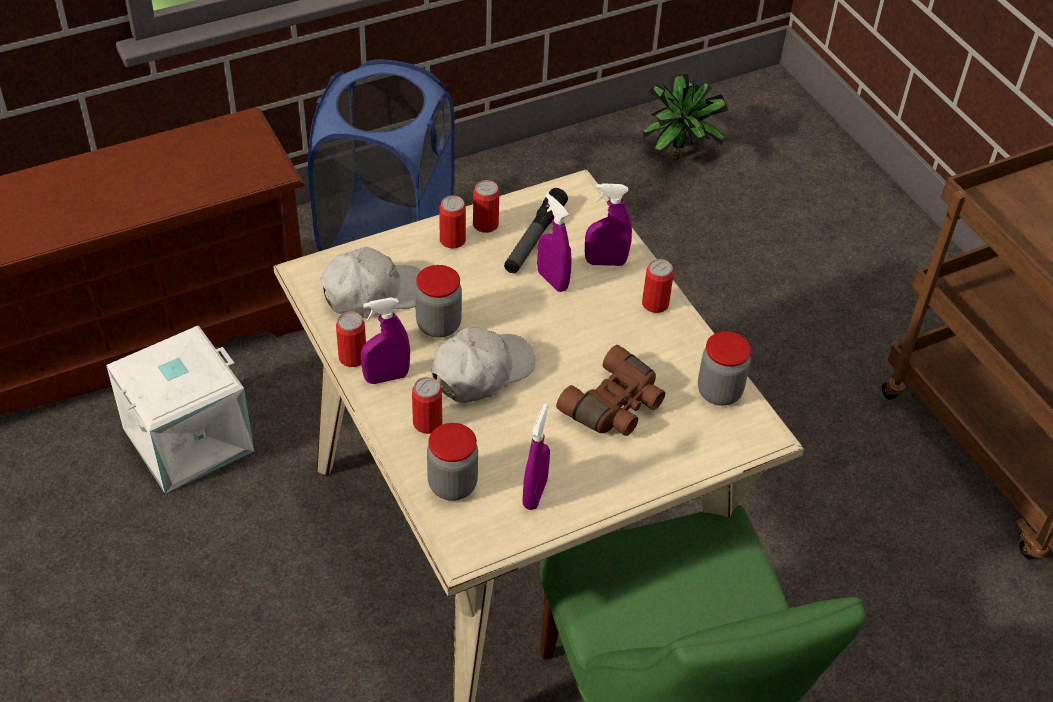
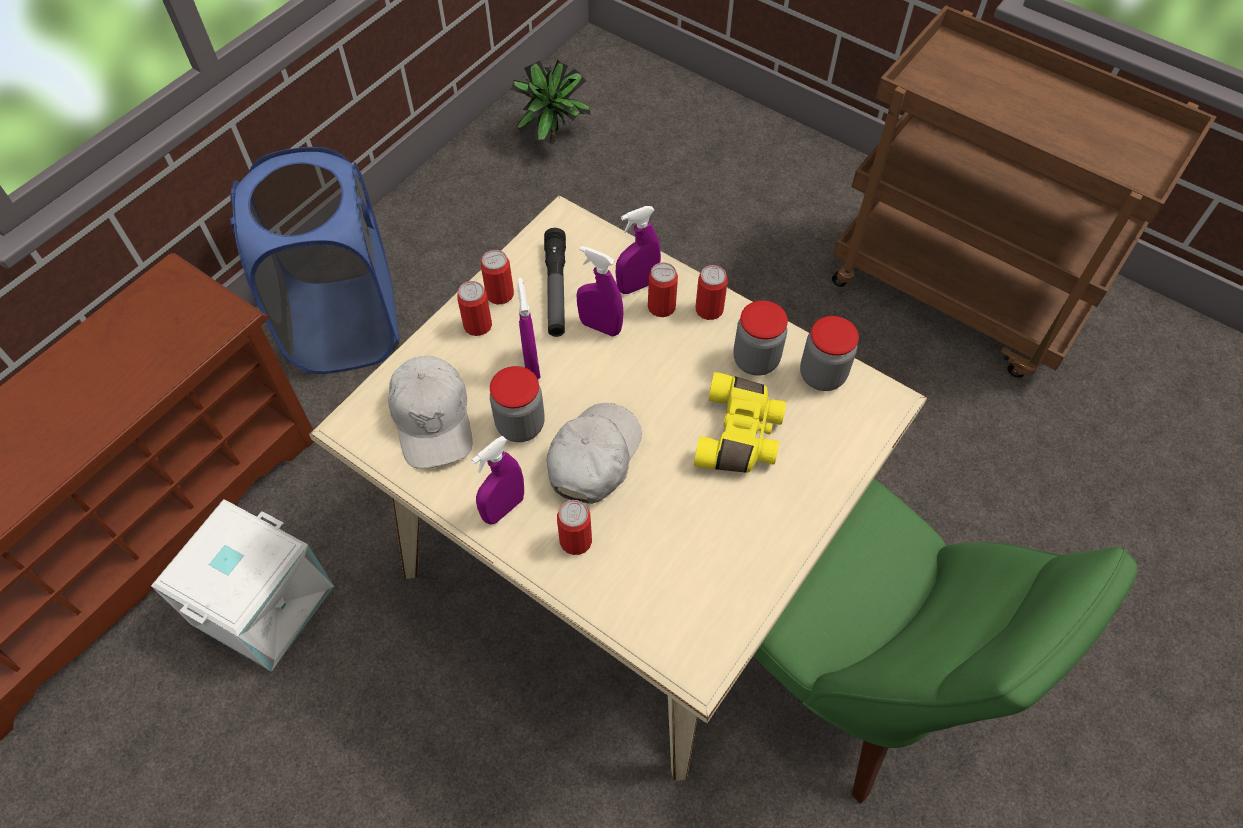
camera: 25 degrees left, 10 degrees up
(352, 357) = (455, 502): can -> can (661, 307)
(373, 293) = (433, 419): white cap -> white cap turned 120 degrees clockwise
(452, 485) = (642, 598): jar -> jar (755, 360)
(535, 493) = (726, 567): purple spray bottle -> purple spray bottle (531, 365)
(615, 406) = (741, 435): brown binoculars -> yellow binoculars

